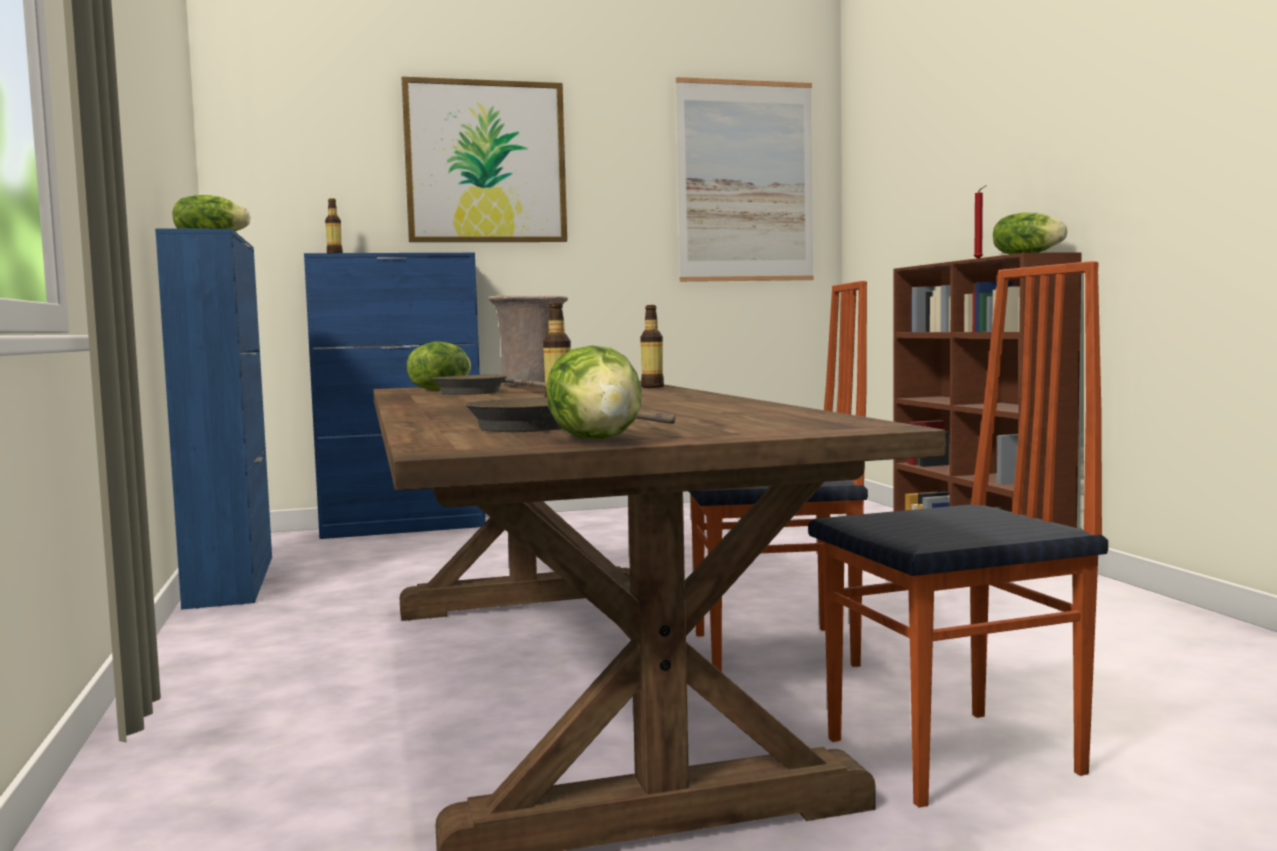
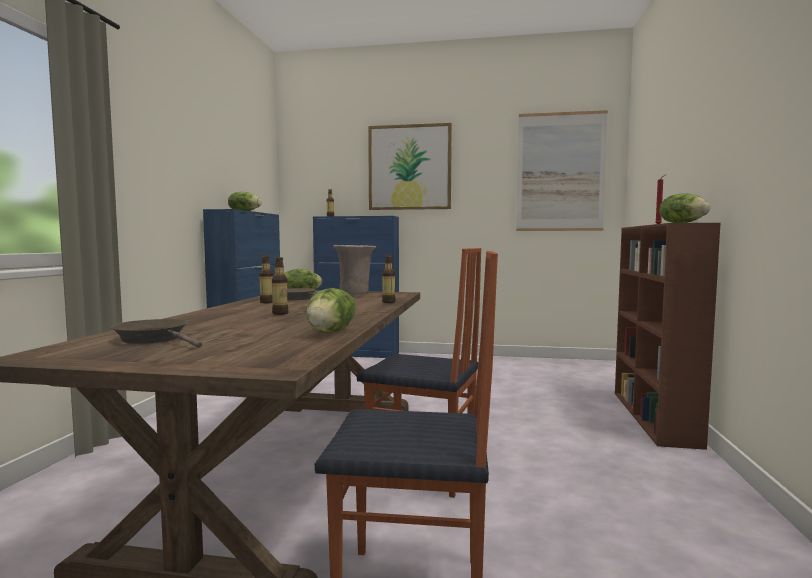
camera: 25 degrees right, 0 degrees up
(449, 398) = (266, 302): none -> bottle
(599, 440) = (111, 358): lettuce -> lettuce (331, 332)

